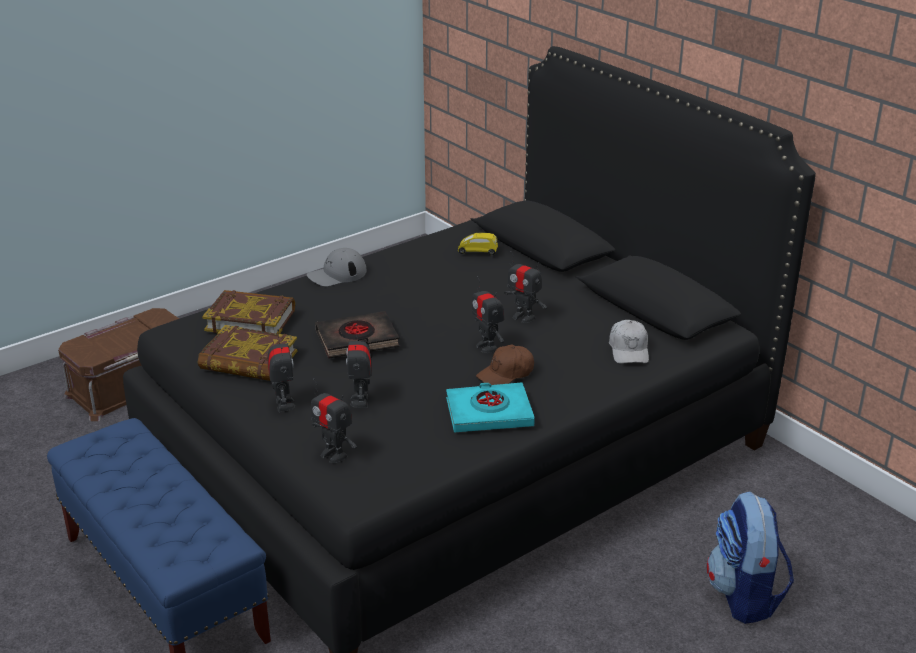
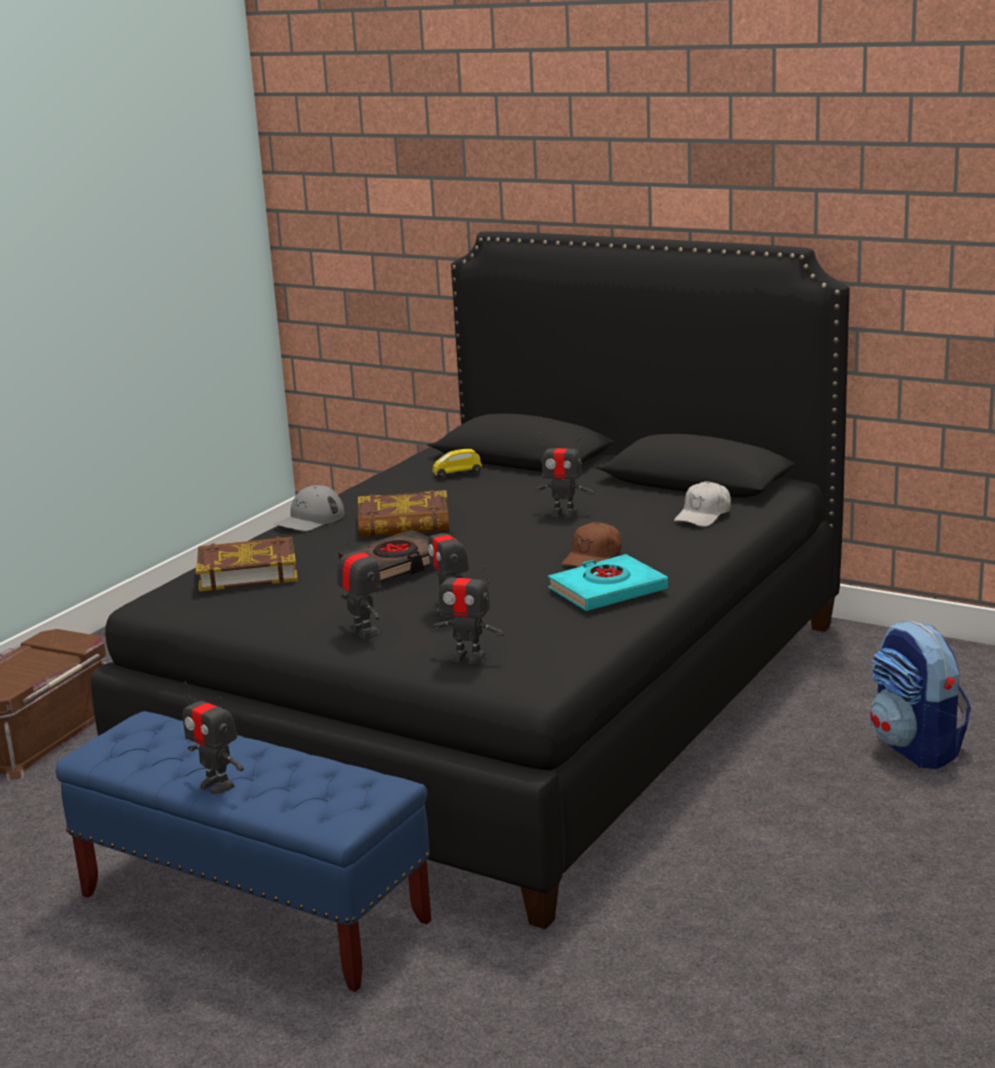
camera: 20 degrees left, 10 degrees down
(248, 361) = (282, 604): book -> book (404, 523)
(487, 347) = (549, 542): toy robot -> toy robot (217, 785)
(629, 350) = (703, 516): white cap -> white cap turned 60 degrees clockwise

